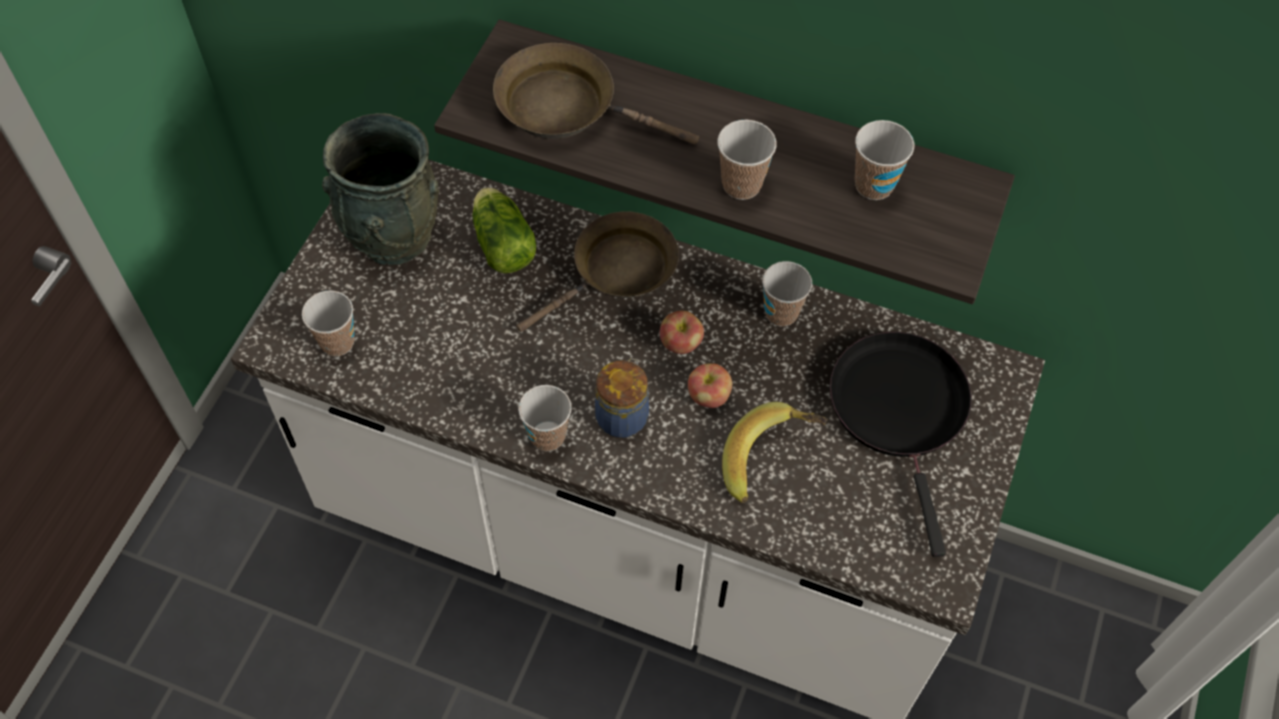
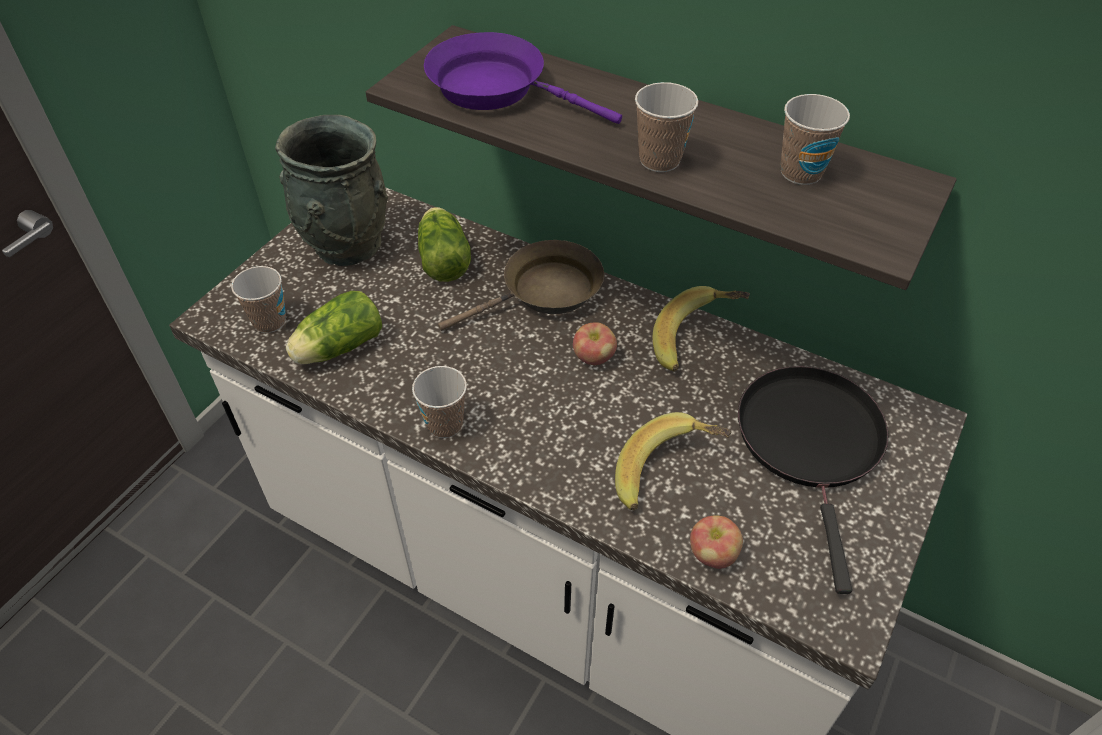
camera: 10 degrees right, 10 degrees down
(417, 365) = (337, 348): none -> lettuce
(566, 107) = (496, 88): brown frying pan -> purple frying pan
(623, 415) = (524, 414): jar -> none
(709, 396) = (613, 407): apple -> apple (713, 554)
(781, 313) = (697, 342): cup -> banana

